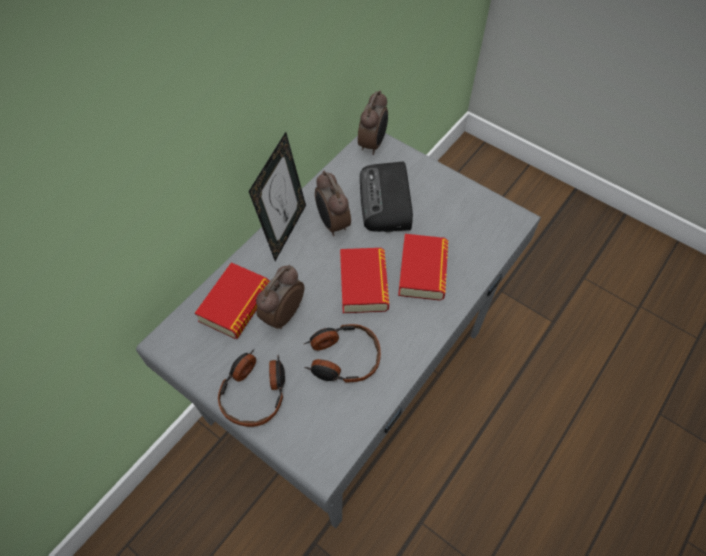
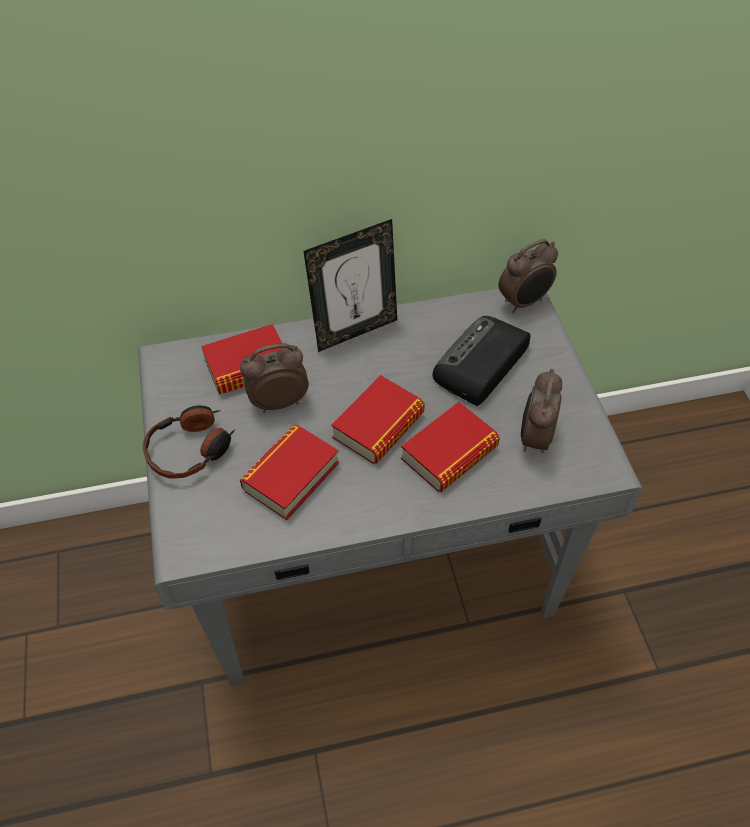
camera: 40 degrees right, 5 degrees down
(332, 223) = (405, 352): alarm clock -> alarm clock (534, 437)
(342, 358) = (291, 476): headphones -> book

